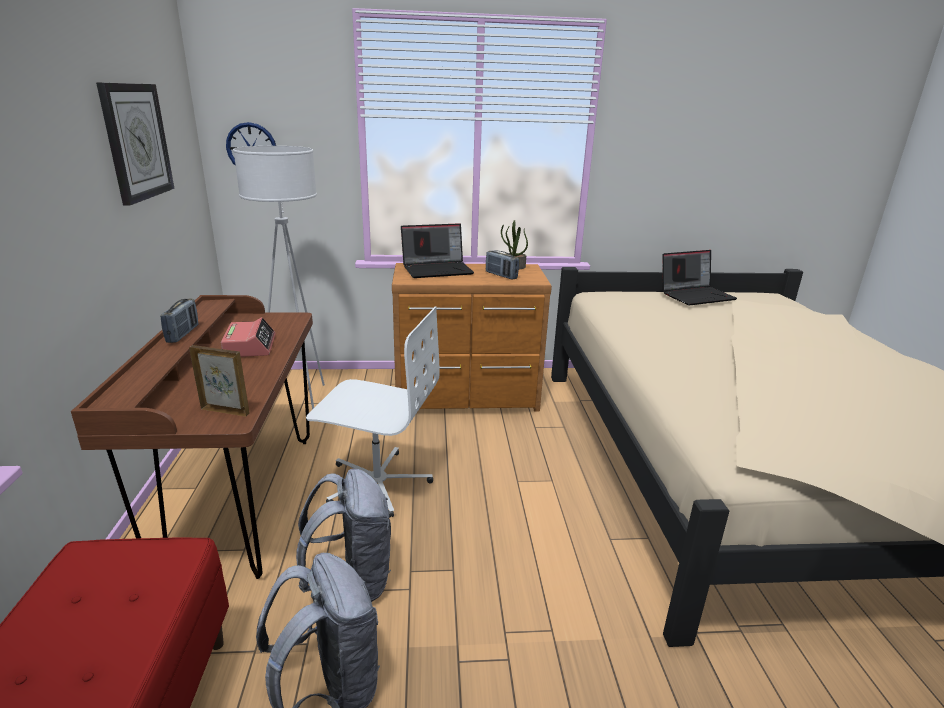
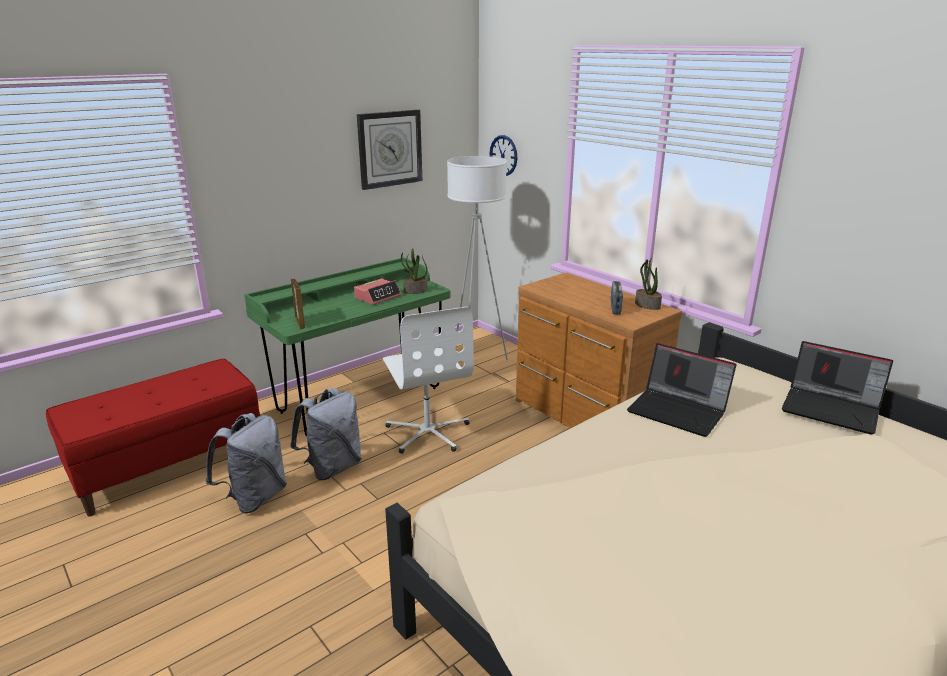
camera: 55 degrees right, 0 degrees up
(183, 334) = (350, 276): radio -> none
(243, 500) = (360, 400): brown desk -> green desk
(278, 326) = (415, 291): none -> potted plant
(438, 269) = (580, 287): laptop -> laptop (679, 411)

